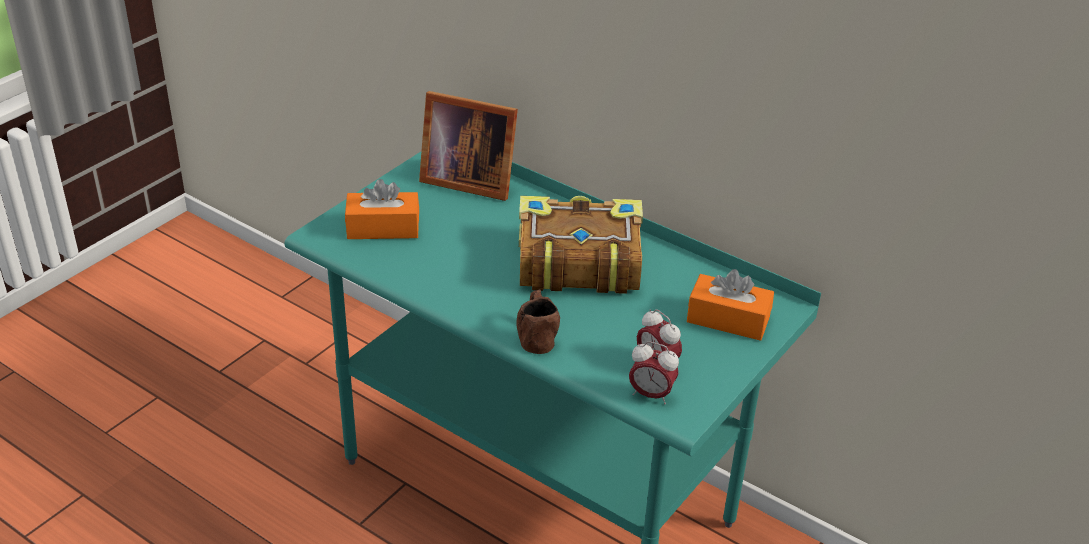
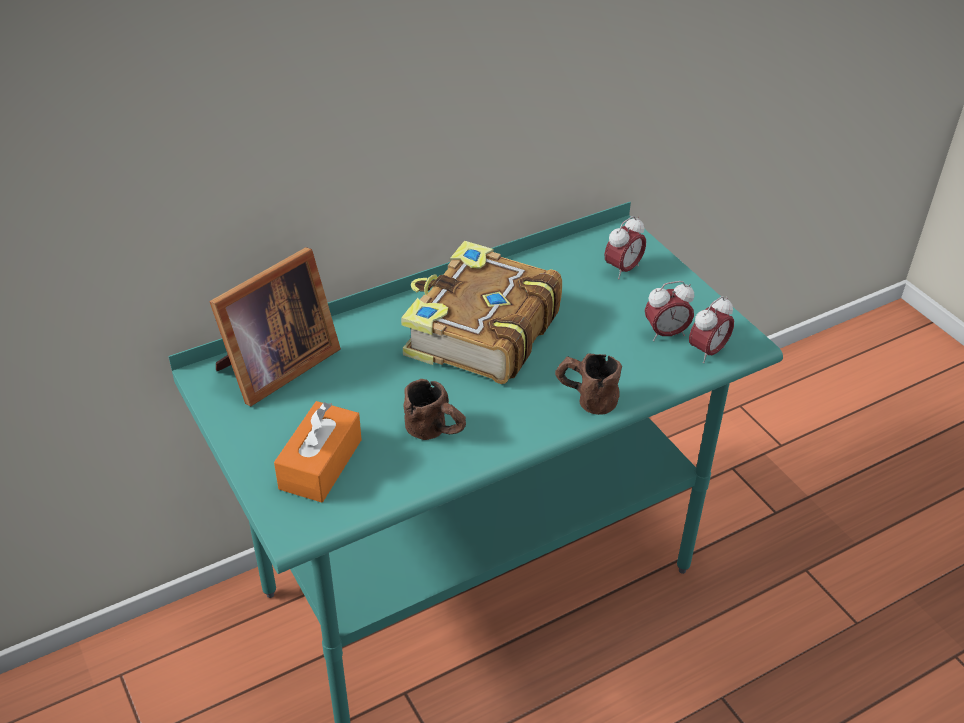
camera: 65 degrees left, 5 degrees up
(447, 270) = (436, 432): none -> brown mug
(728, 319) = (623, 269): orange tissue box -> alarm clock

